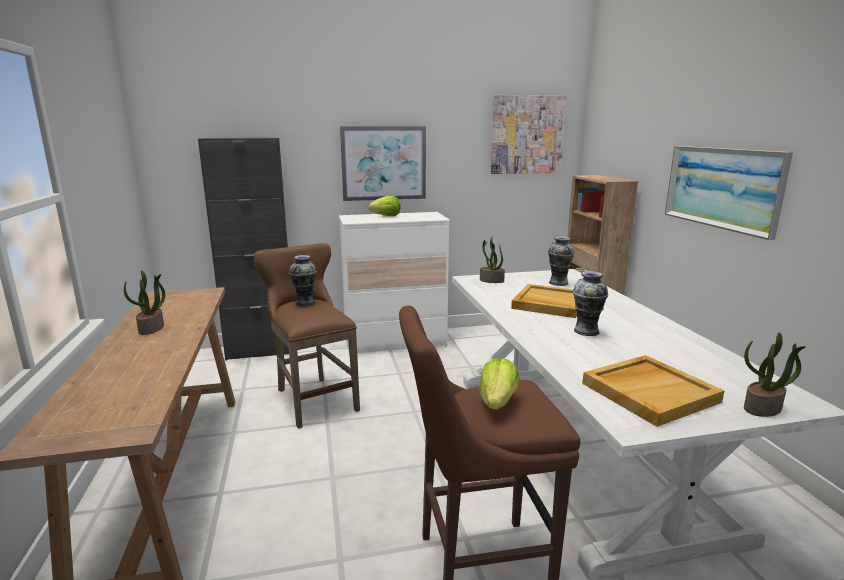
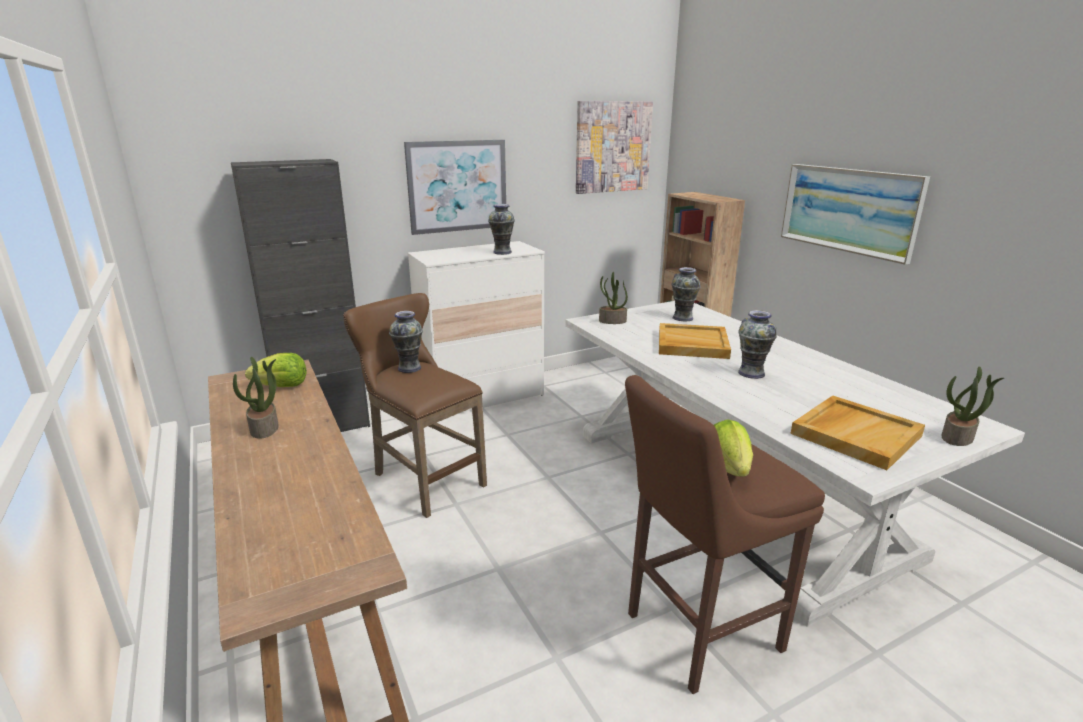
camera: 15 degrees left, 5 degrees up
(386, 216) = (467, 250): lettuce -> lettuce (282, 386)
(413, 218) = (502, 252): none -> vase

